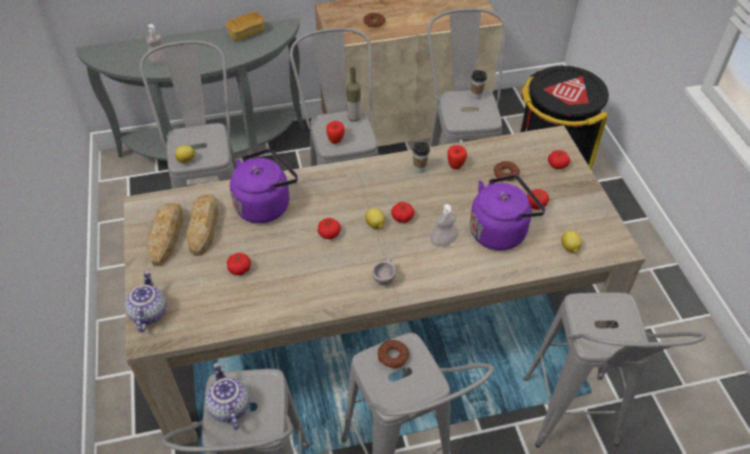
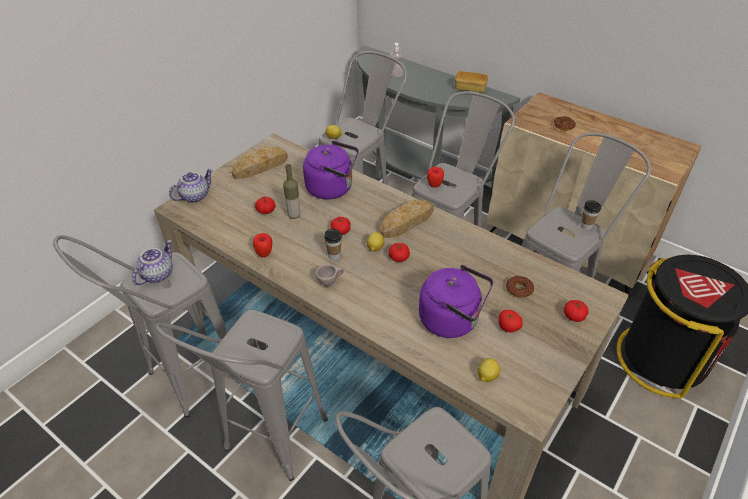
camera: 50 degrees right, 5 degrees down
(204, 226) = (284, 175): bread -> bread (407, 222)
(354, 118) = (468, 180): bottle -> bottle (294, 215)
(393, 356) = (268, 330): donut -> none
(419, 168) = (459, 238): cup -> cup (334, 256)
(443, 241) = (401, 293): soap dispenser -> none
(455, 166) = (488, 256): apple -> apple (264, 254)

